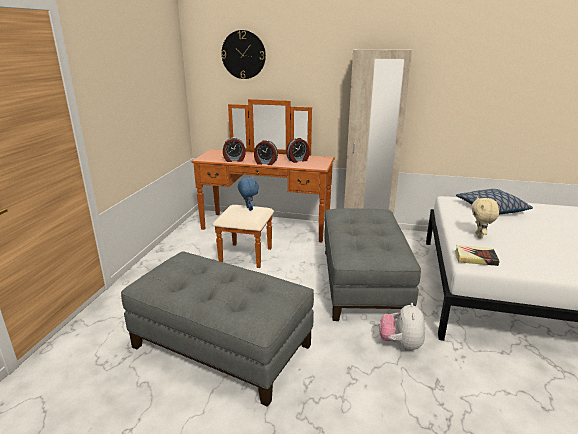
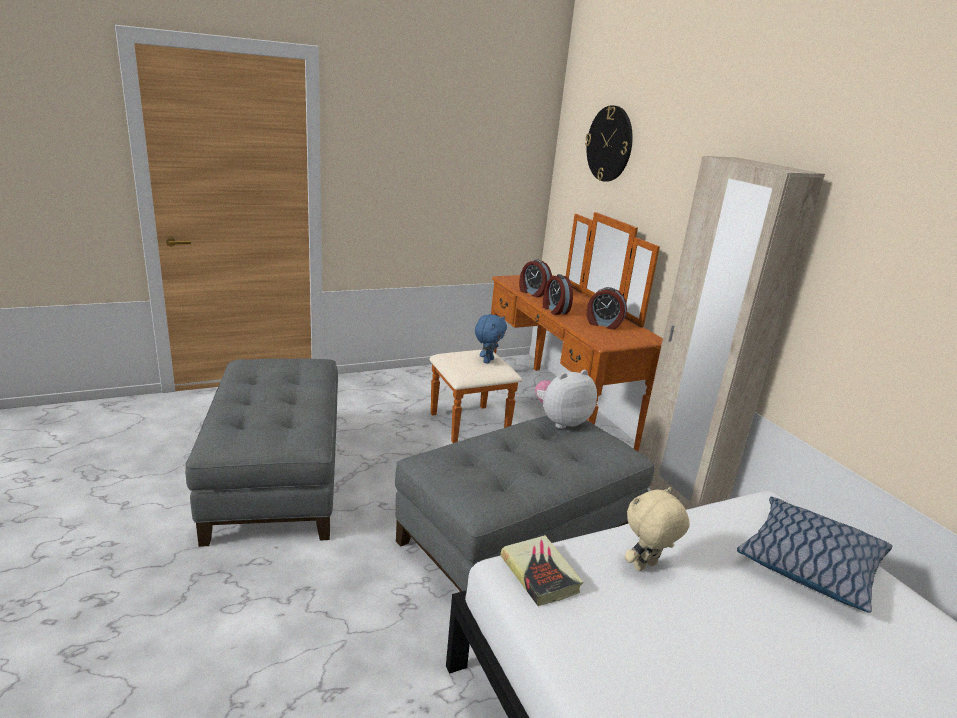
camera: 50 degrees right, 0 degrees up
(400, 344) = (397, 624): plush toy -> plush toy (561, 421)

